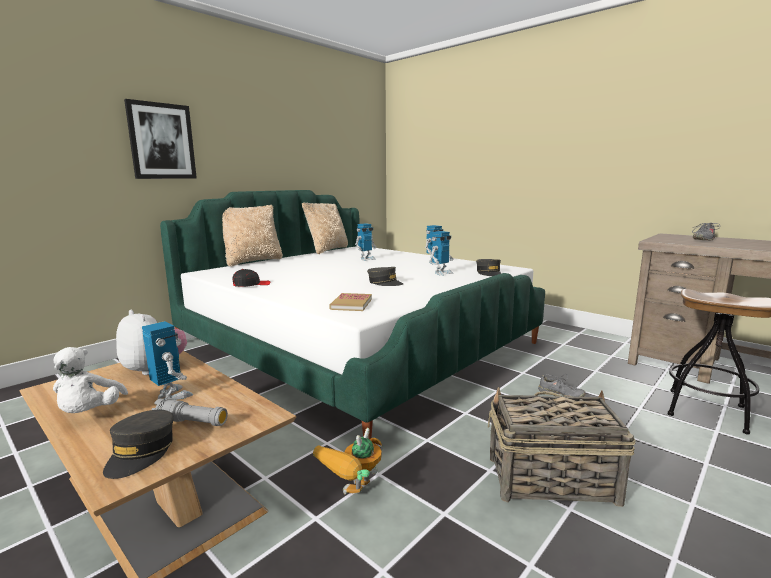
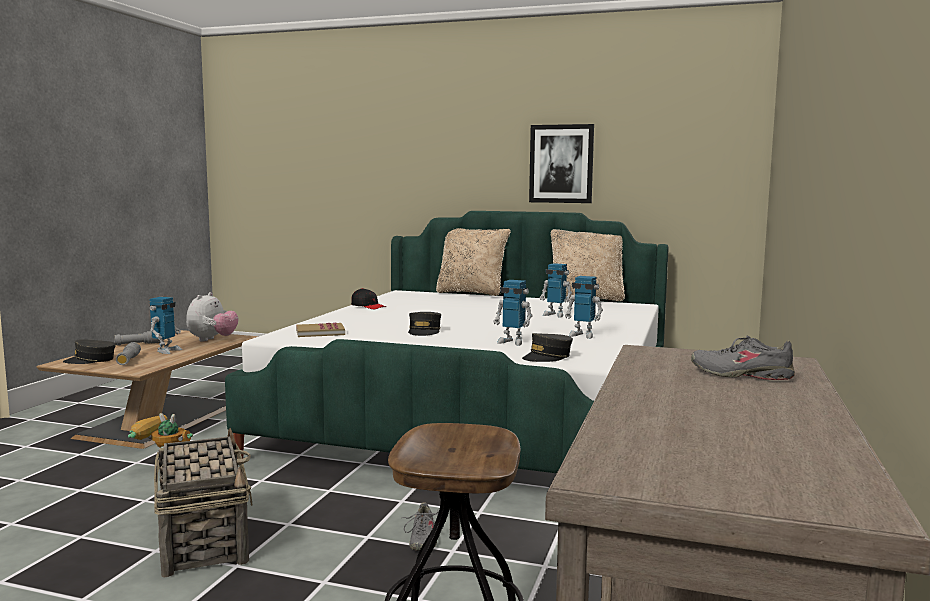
camera: 65 degrees right, 5 degrees down
(89, 413) = (139, 344): white plush toy -> grey flashlight
(161, 141) = (411, 158): picture -> picture (561, 164)

